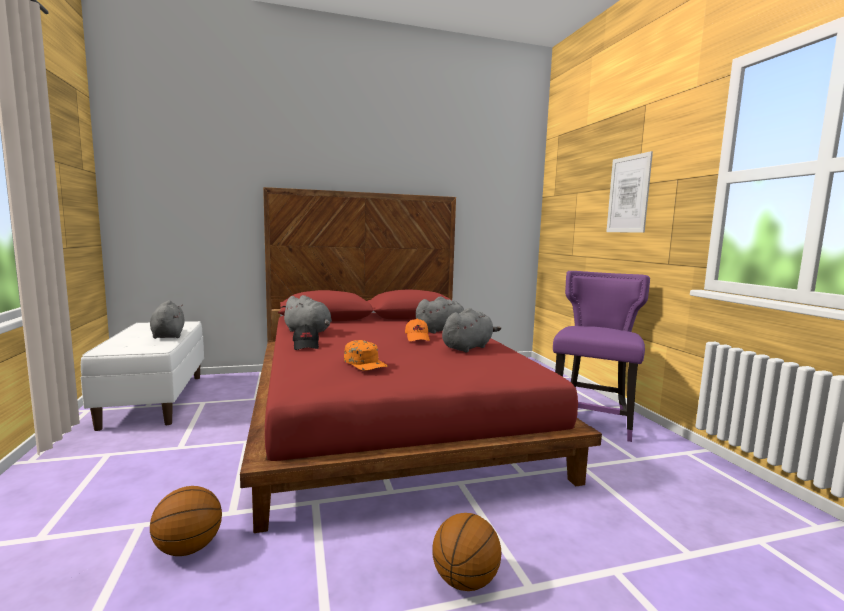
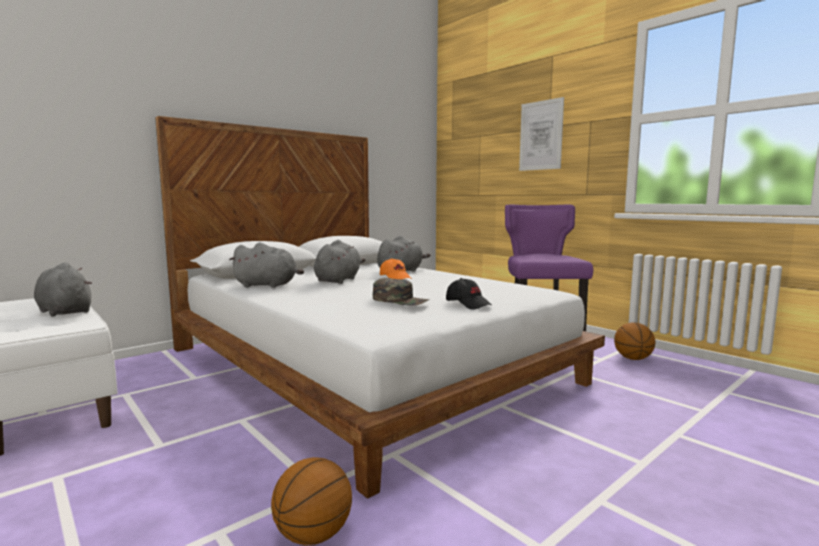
camera: 25 degrees left, 0 degrees up
(306, 345) = (297, 296): black cap -> black cap (468, 304)
(365, 363) = (400, 300): orange cap -> green cap
(389, 414) = (366, 364): red bed -> white bed
(464, 581) = (595, 474): basketball -> basketball (633, 359)
(468, 347) = (454, 280): grey plush toy -> grey plush toy (338, 280)

